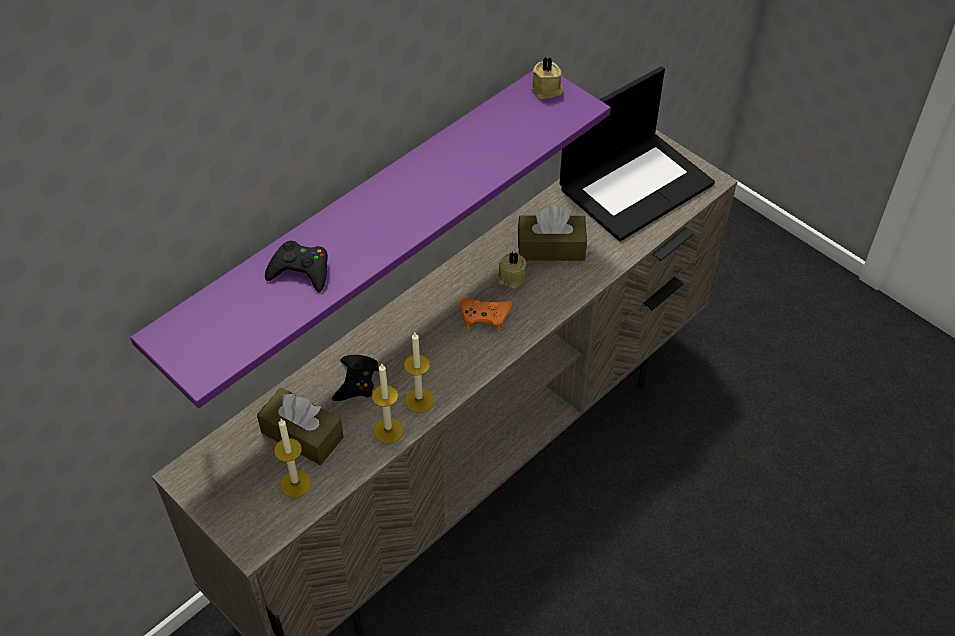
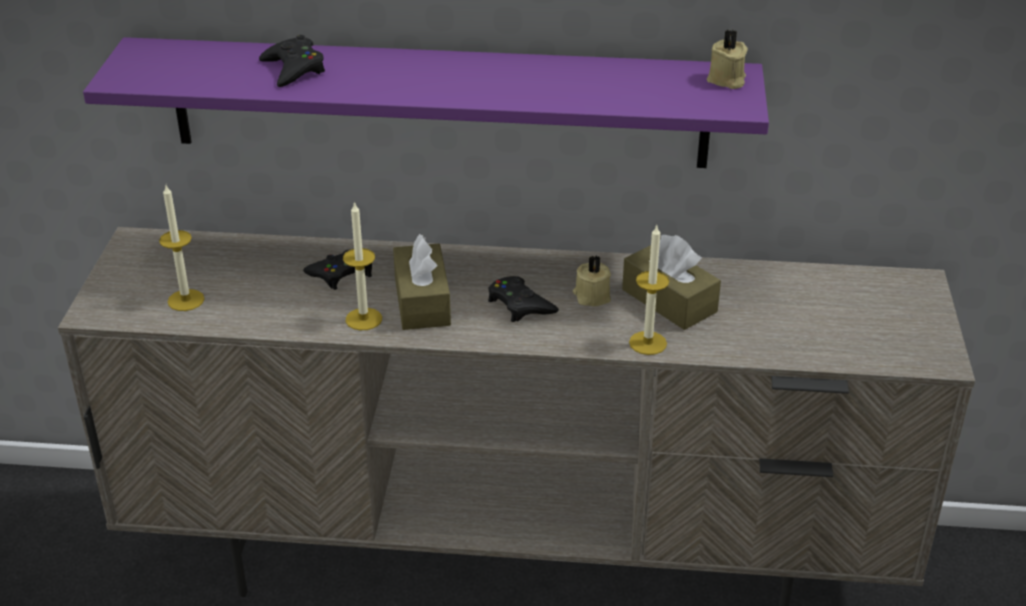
camera: 50 degrees right, 15 degrees down
(302, 435) = (245, 276): brown tissue box -> brown tissue box (422, 301)
(388, 430) = (305, 320): candle -> candle (648, 343)
(484, 316) = (520, 305): orange game controller -> black game controller
(636, 184) = (845, 312): laptop -> none

